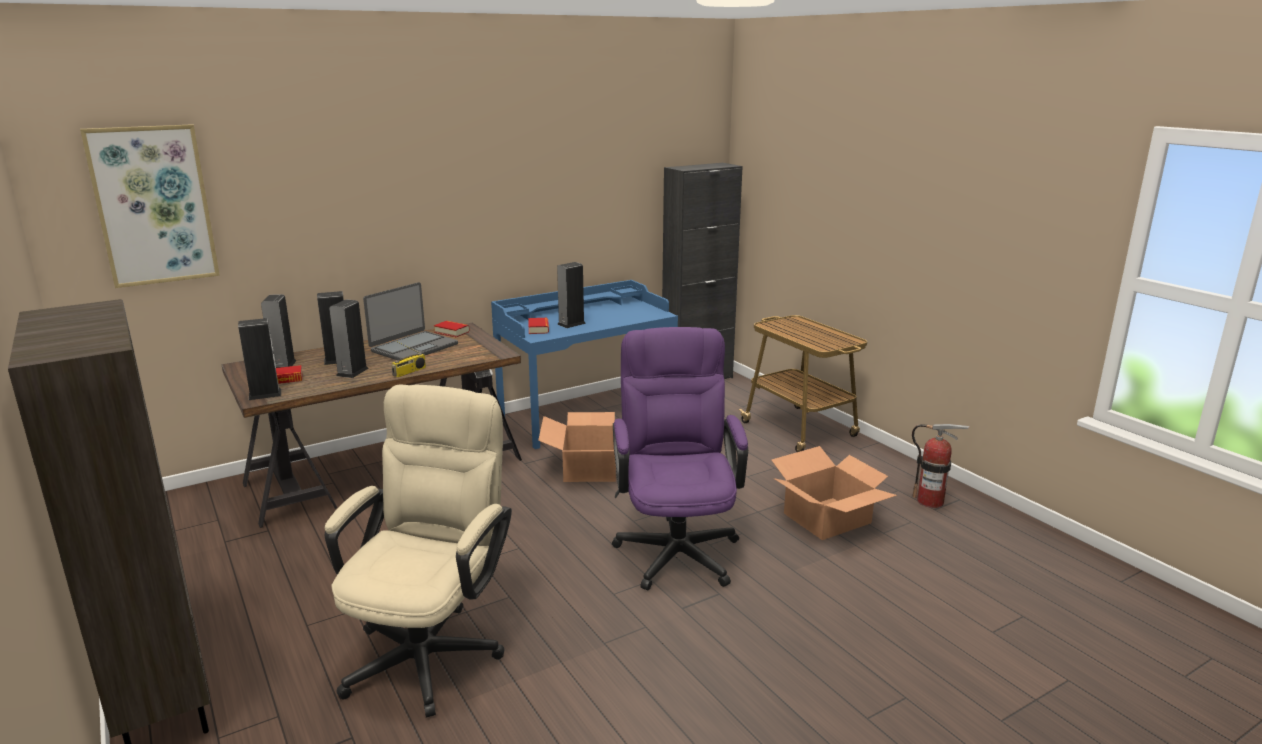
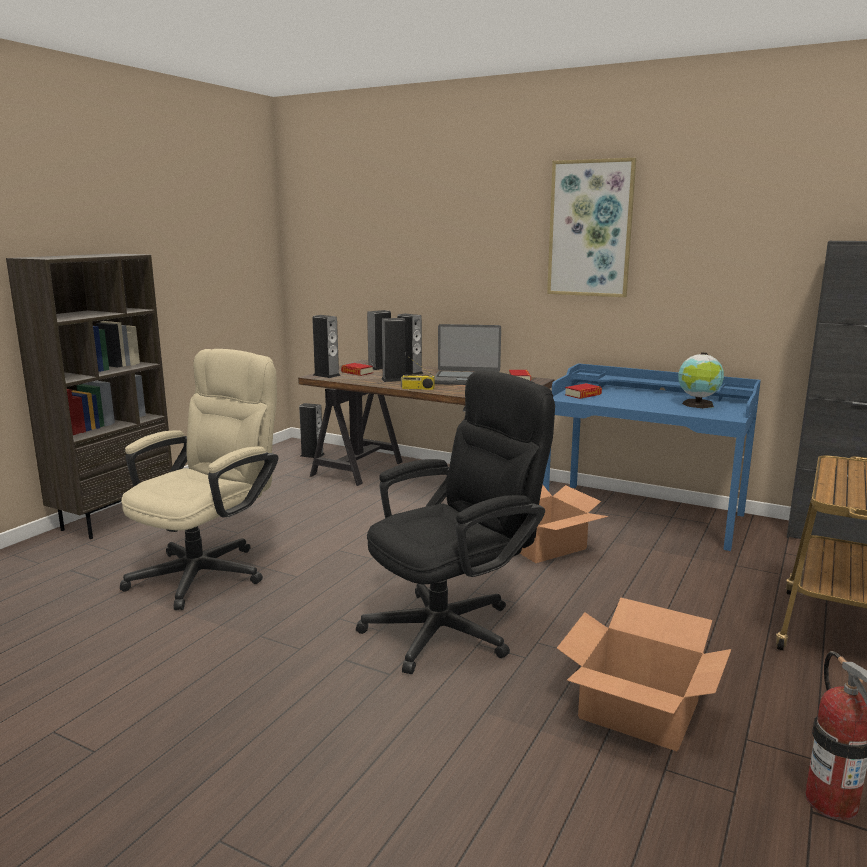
camera: 60 degrees right, 5 degrees down
(153, 205) = (341, 234): picture -> picture (590, 229)
(431, 648) = (209, 570): beige office chair -> beige office chair turned 45 degrees counterclockwise
(571, 324) = (621, 399): speaker -> speaker (312, 455)
(620, 311) = (698, 405): none -> globe
(676, 546) = (453, 626): purple office chair -> black office chair

